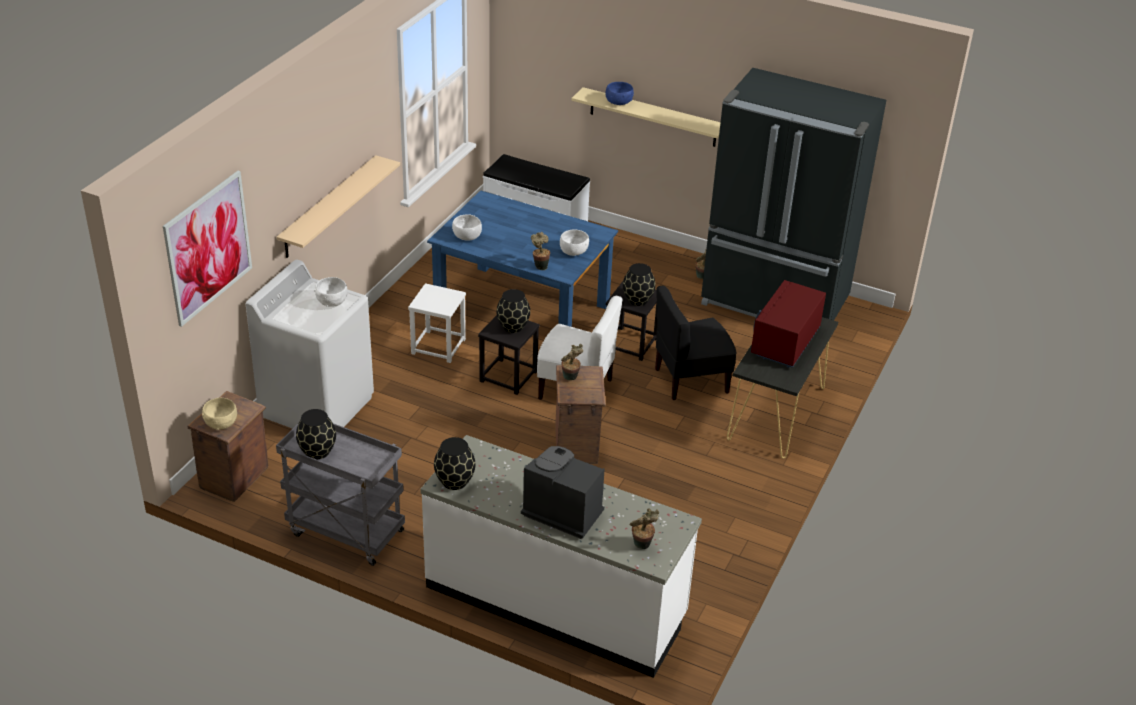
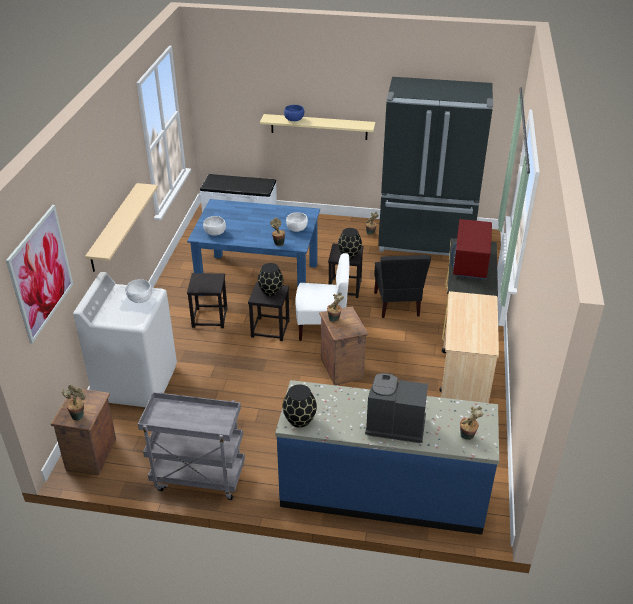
camera: 15 degrees left, 0 degrees up
(221, 423) = (78, 415): beige bowl -> potted plant
(317, 451) = (172, 421): black vase -> none
(438, 347) = (209, 318): white stool -> black stool
(556, 602) = (382, 493): white counter -> blue counter
(690, 380) = (397, 304): black chair -> black chair turned 60 degrees counterclockwise
(726, 498) = (463, 382): none -> beige cart

